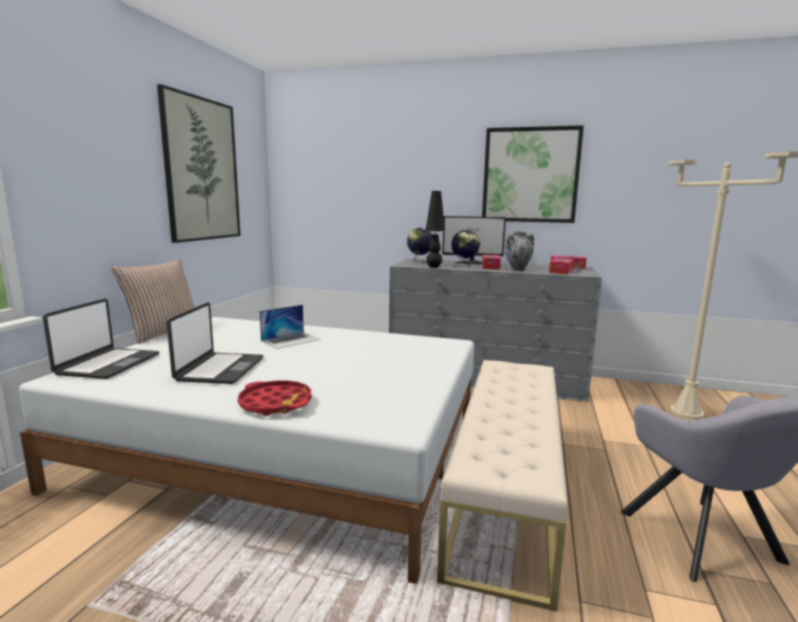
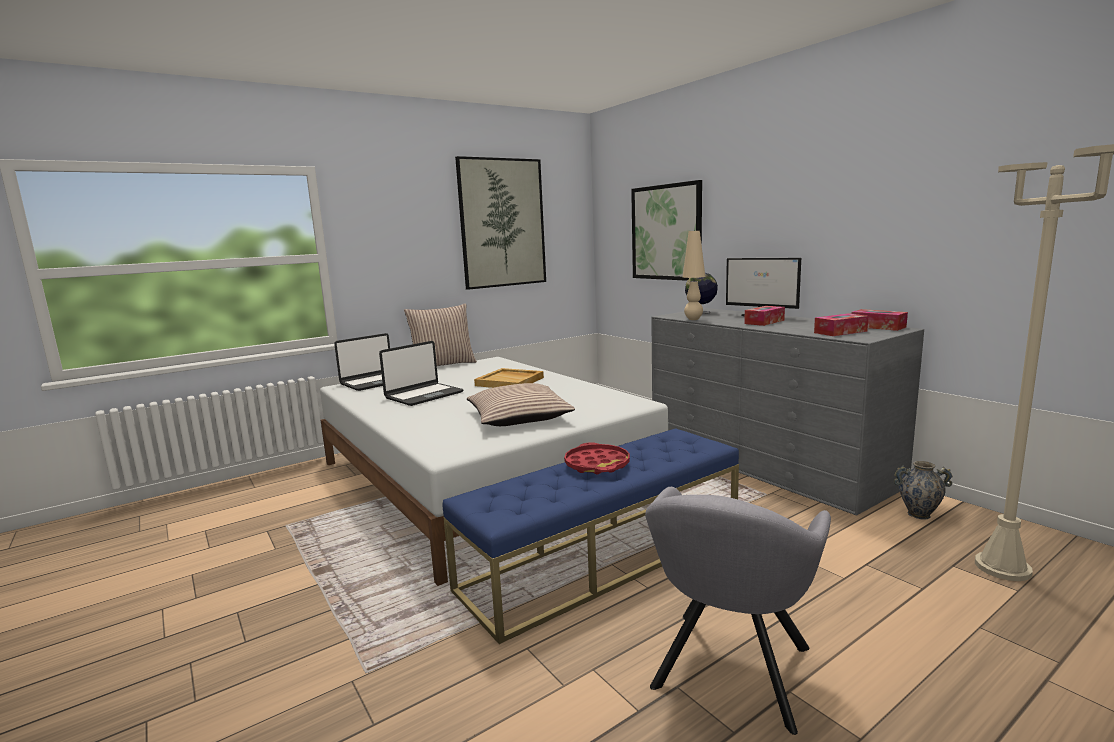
camera: 40 degrees right, 0 degrees up
(275, 403) = (409, 422): red tray -> red tray (597, 464)
(291, 340) = (510, 381): laptop -> beige tray
(384, 373) = (518, 417): none -> pillow
(433, 267) = (693, 319): black table lamp -> beige table lamp
(464, 266) = (734, 320): globe -> none
(506, 489) = (604, 558): beige bench -> blue bench
(517, 270) = (784, 327): vase -> vase (918, 514)
(530, 175) = (839, 200): picture -> picture (666, 232)

